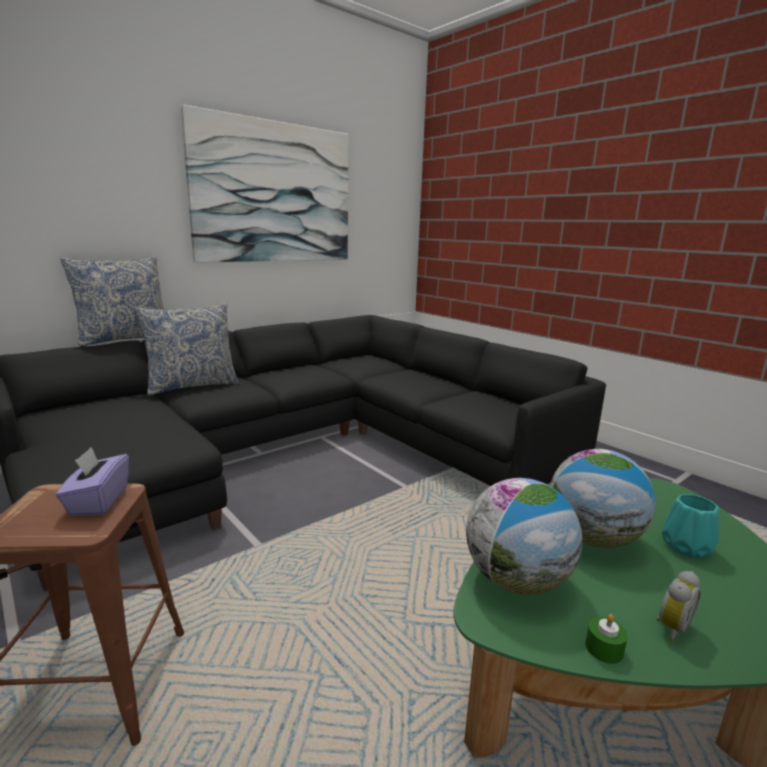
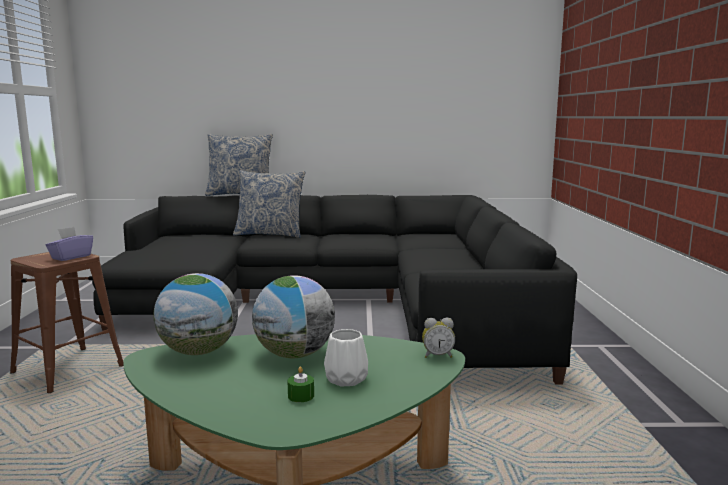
camera: 40 degrees right, 5 degrees down
(274, 193) = (377, 79): picture -> none
(604, 649) = (166, 384): green candle -> green candle (301, 396)
(670, 627) = (220, 394): alarm clock -> alarm clock (437, 355)
(685, 546) = (347, 378): turquoise vase -> white vase

